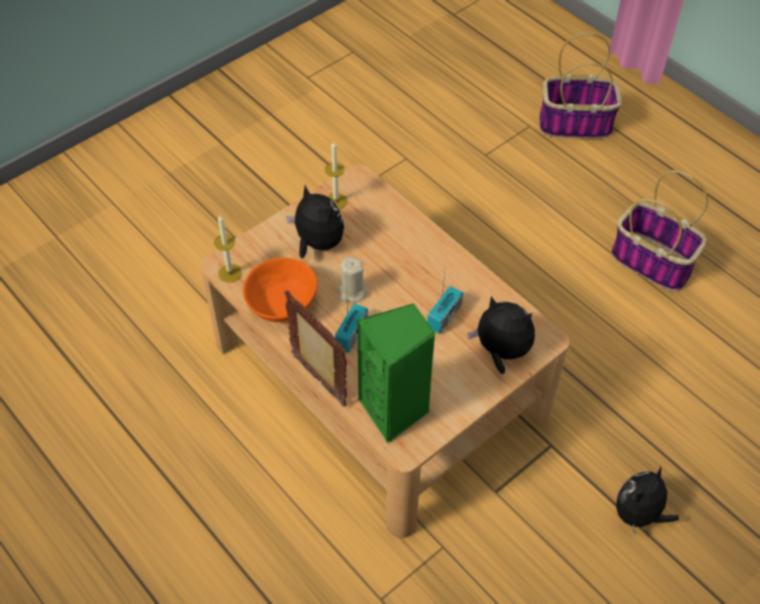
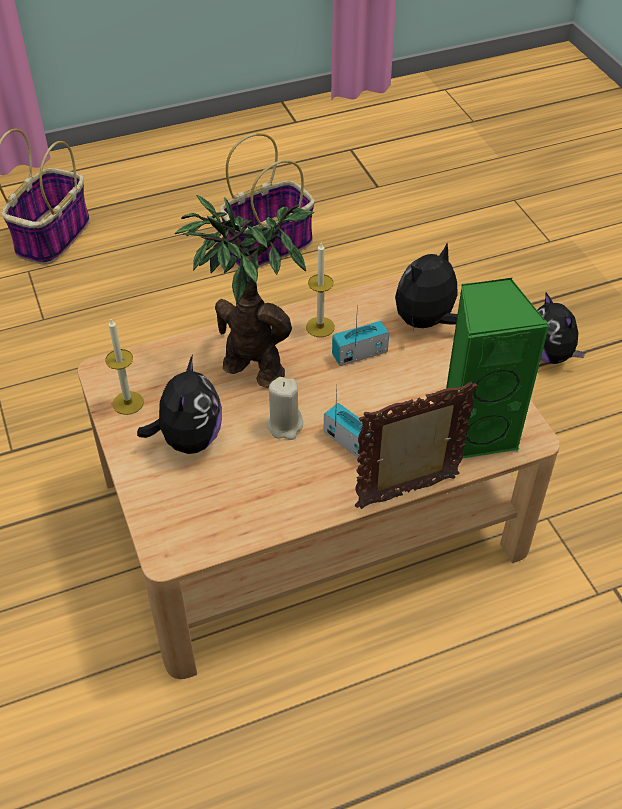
camera: 70 degrees left, 5 degrees down
(230, 273) = (188, 546): candle -> candle (320, 327)
(282, 303) = (270, 500): orange bowl -> none
(317, 243) = (188, 439): plush toy -> plush toy turned 120 degrees clockwise
(401, 254) = (249, 365): none -> potted plant
(444, 317) = (359, 353): radio -> radio turned 75 degrees counterclockwise

